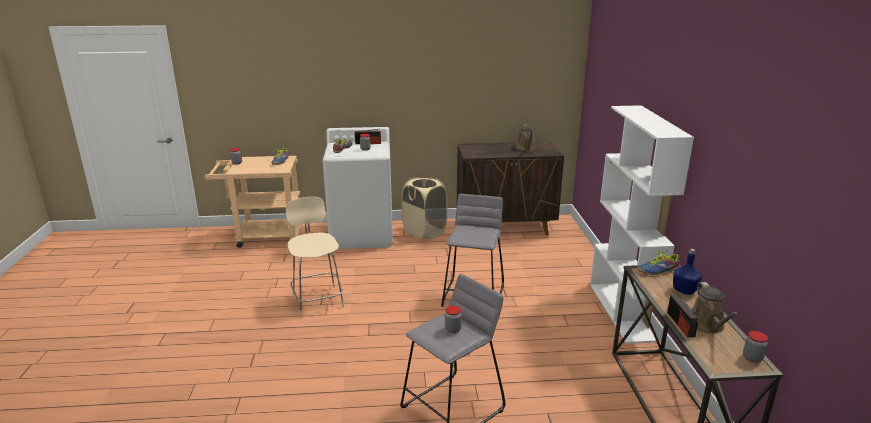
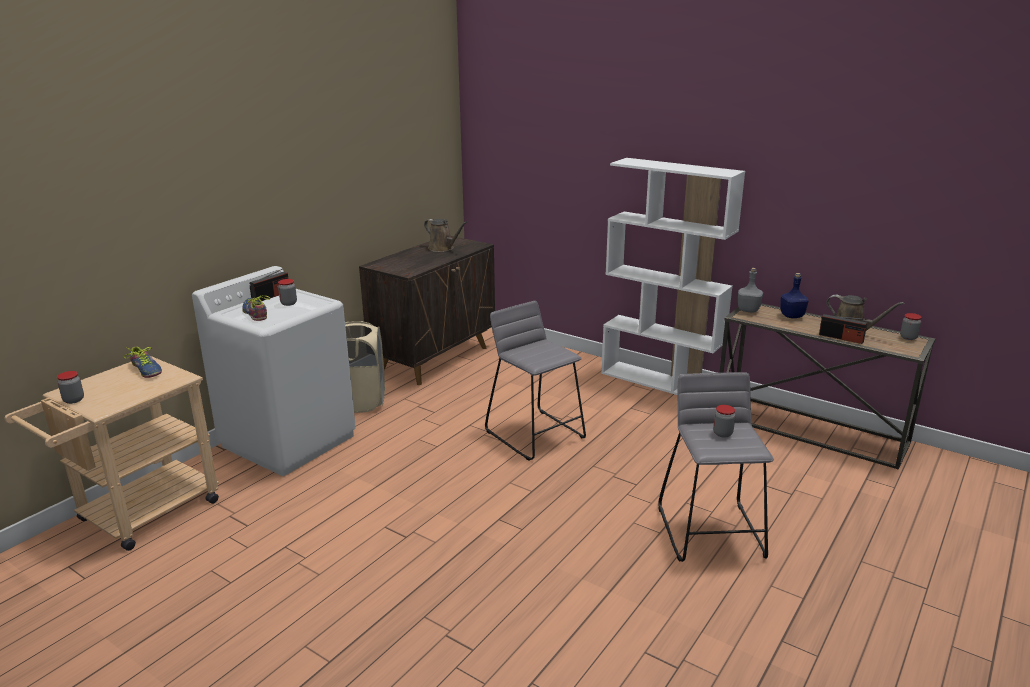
camera: 50 degrees left, 0 degrees up
(317, 299) = (391, 534): beige stool -> none
(658, 270) = (749, 310): shoe -> grey bottle

